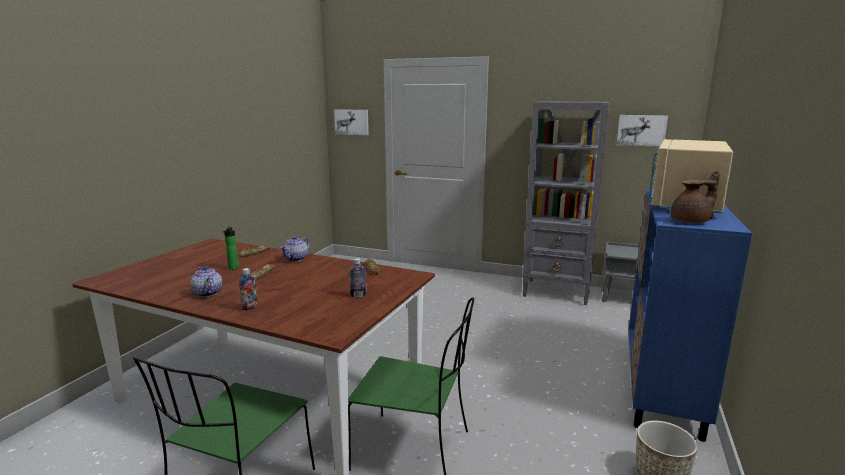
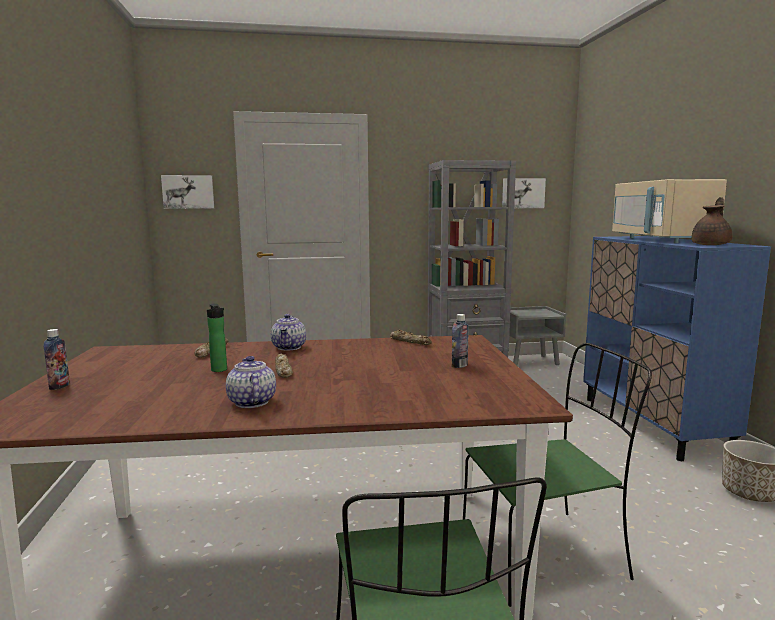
camera: 30 degrees left, 5 degrees down
(207, 293) = (251, 402): teapot -> teapot turned 45 degrees clockwise
(250, 307) = (358, 403): bottle -> bottle (59, 386)

